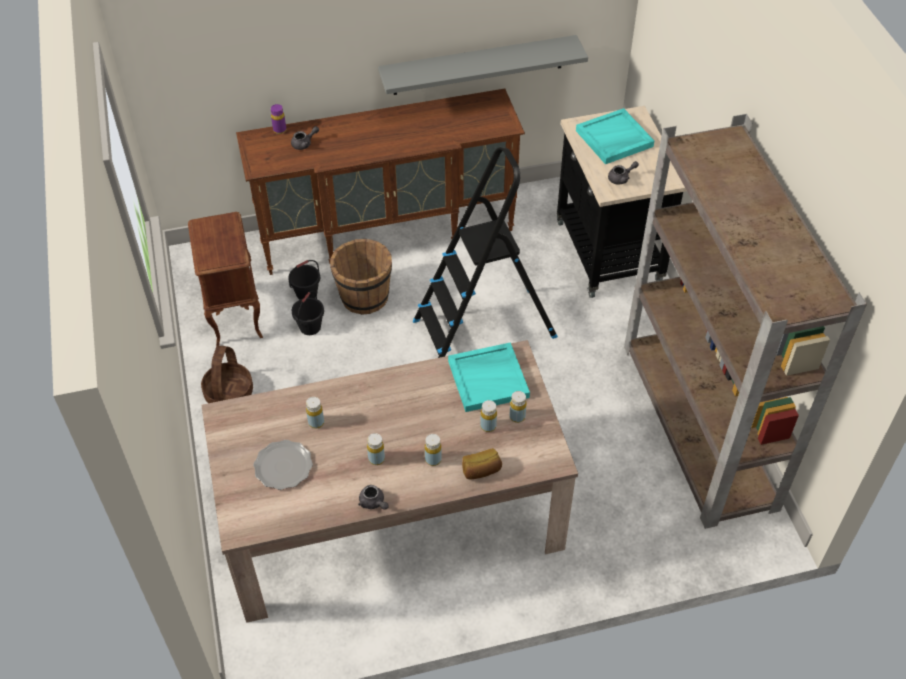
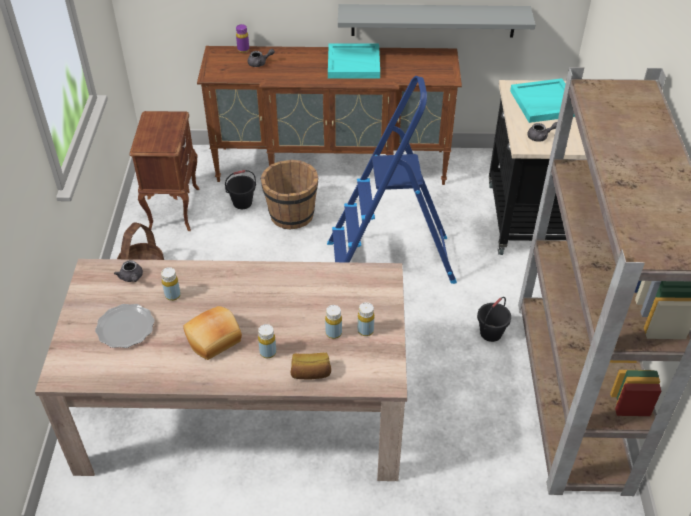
camera: 15 degrees right, 5 degrees down
(310, 327) = (234, 230): black bucket -> black bucket (490, 333)
(373, 503) = (194, 380): grey teapot -> grey teapot (132, 278)
(376, 459) = (214, 340): yellow bottle -> bread
(483, 329) = (389, 262): black step ladder -> blue step ladder
(488, 378) = (351, 290): turquoise tray -> turquoise tray (354, 63)

